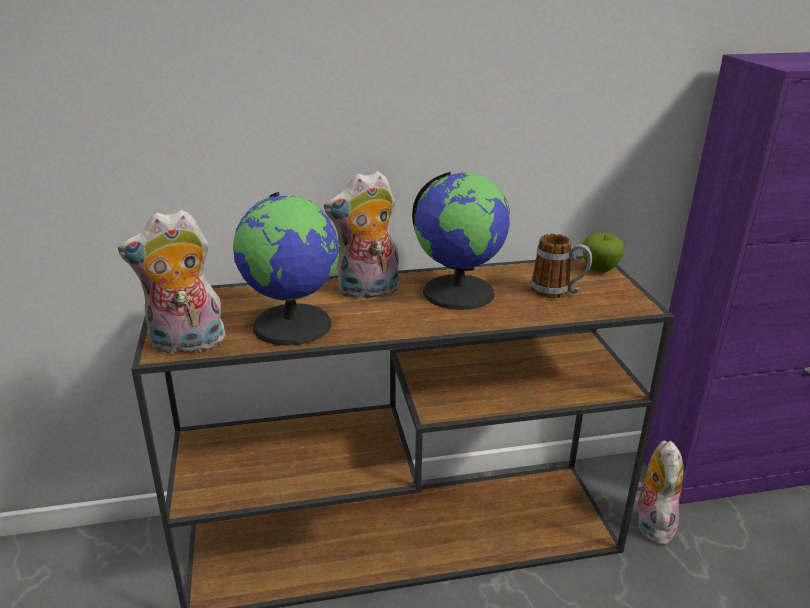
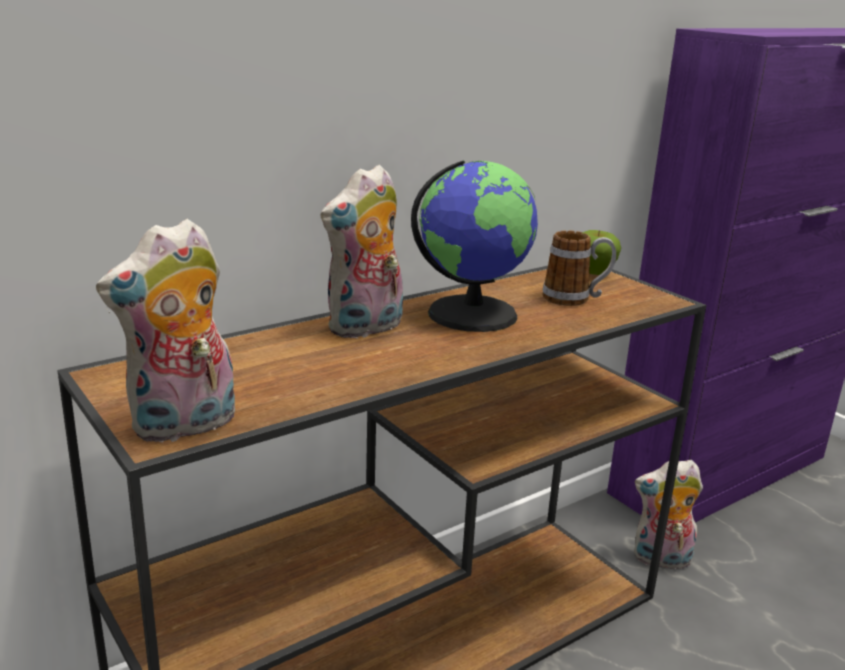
camera: 25 degrees left, 5 degrees down
(293, 324) = (310, 377): globe -> none
(651, 523) = (660, 560): plush toy -> plush toy turned 75 degrees counterclockwise

